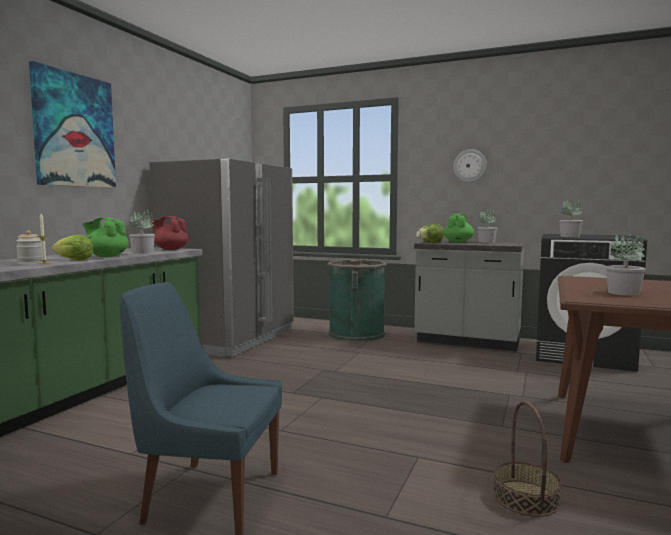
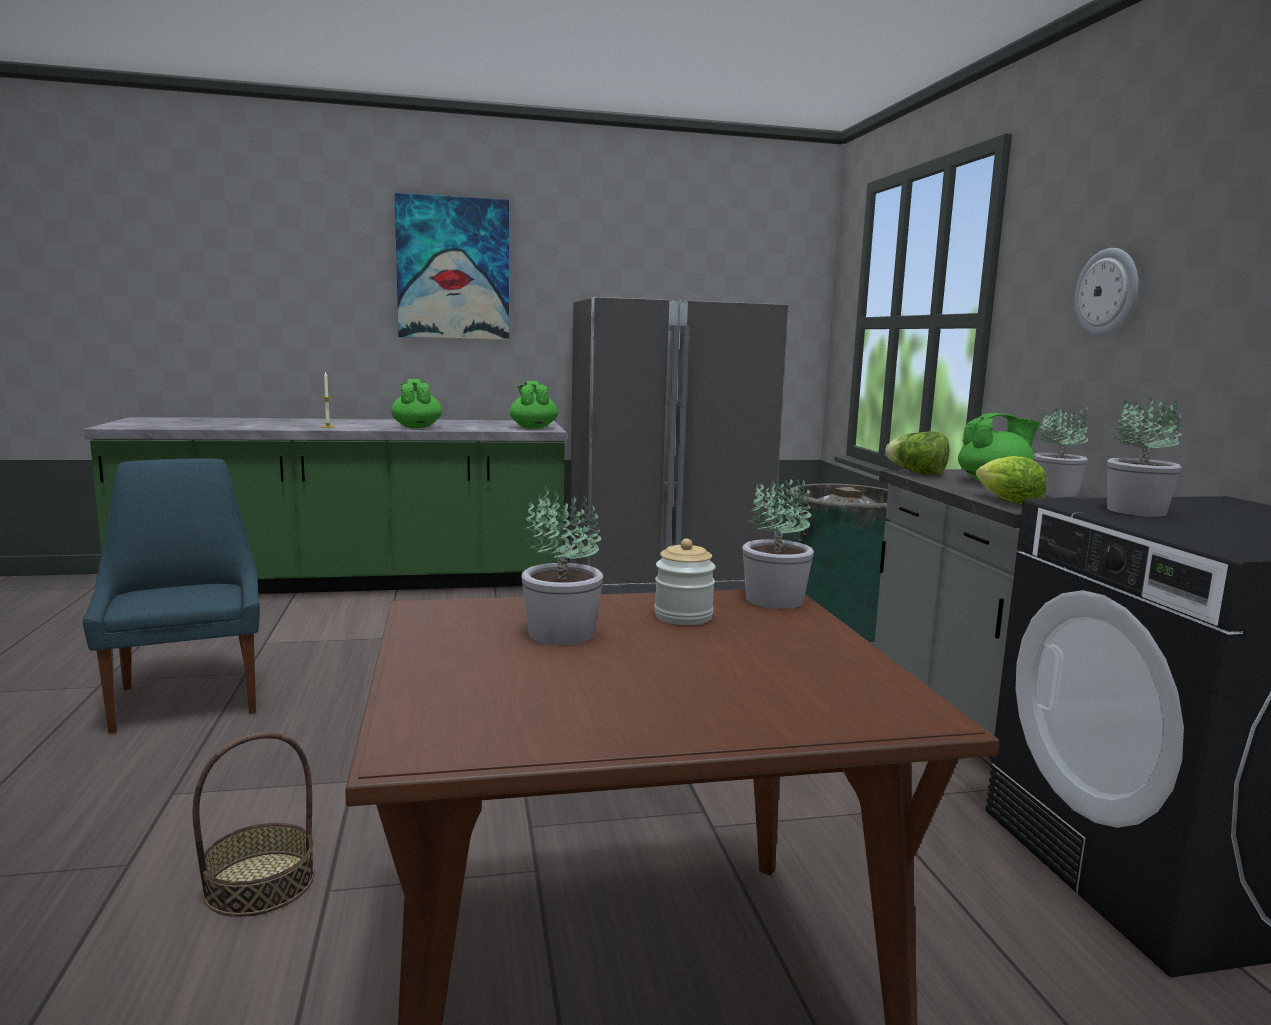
camera: 55 degrees right, 5 degrees up
(30, 260) = (345, 422): jar -> jar (683, 616)
(74, 260) = (365, 427): lettuce -> lettuce (1008, 501)
(143, 253) = (474, 428): potted plant -> potted plant (776, 600)
(170, 249) = (533, 427): red teapot -> green teapot

